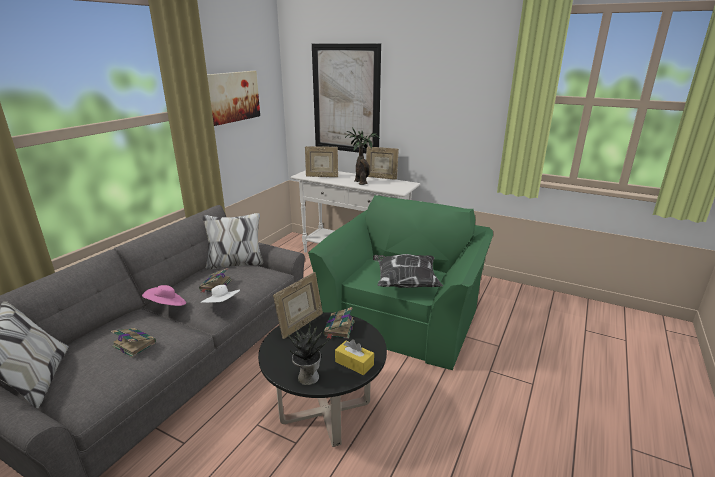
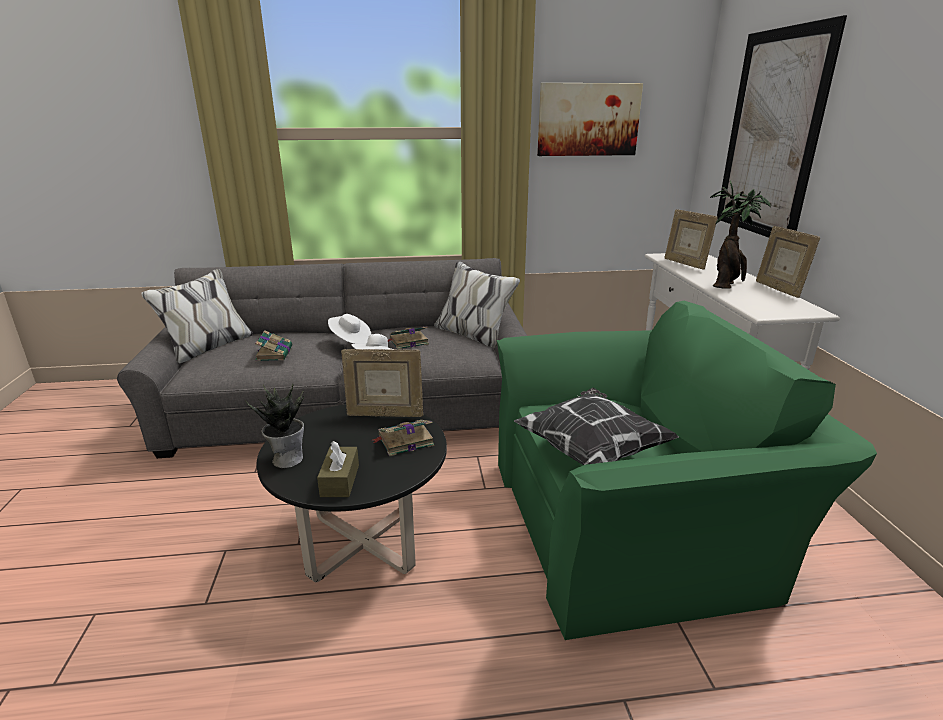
camera: 55 degrees right, 0 degrees up
(167, 306) = (350, 340): pink hat -> white hat
(354, 363) = (340, 480): yellow tissue box -> brown tissue box

